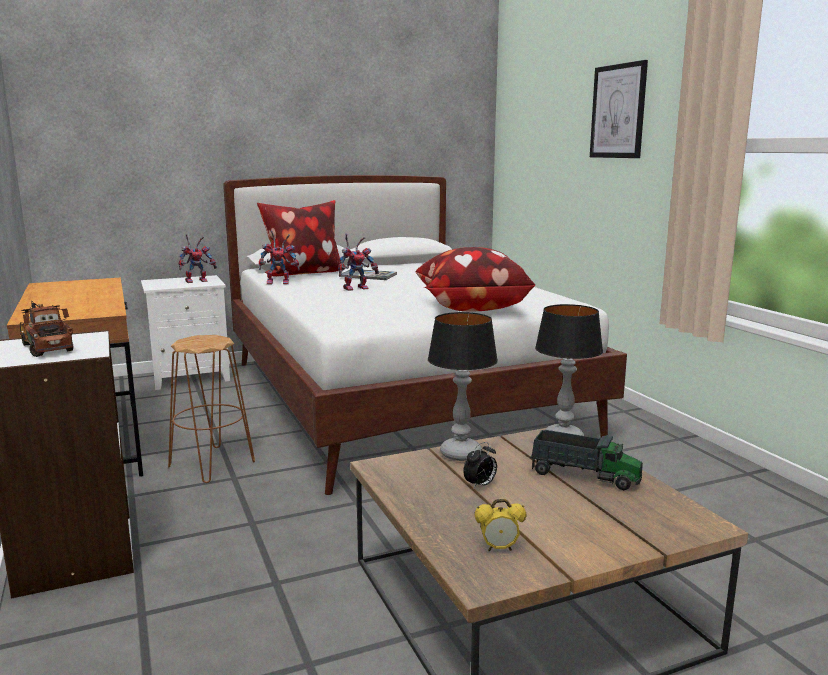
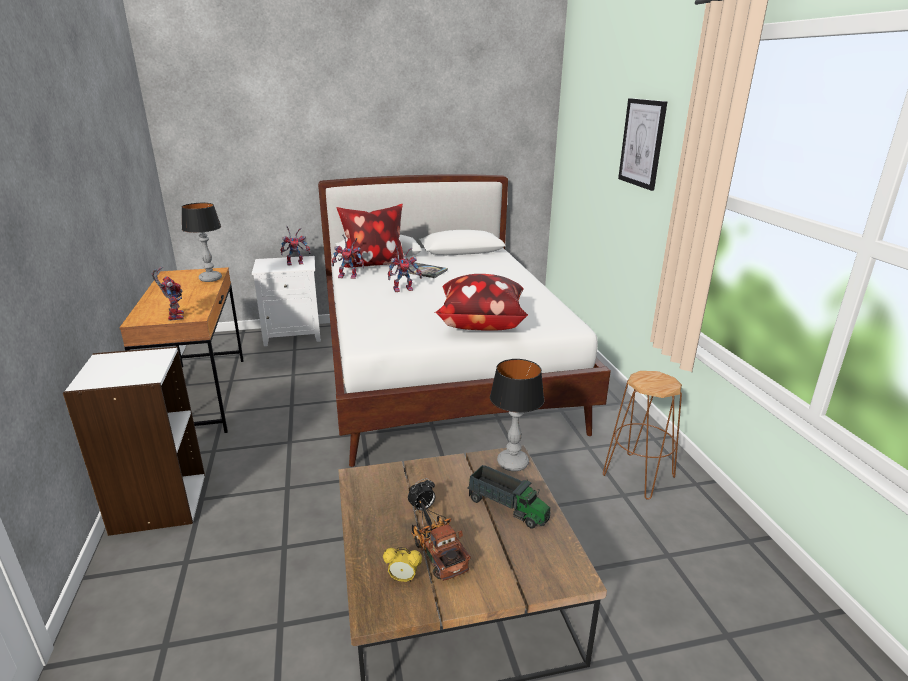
camera: 10 degrees right, 10 degrees up
(46, 346) = (125, 365): toy truck -> toy truck (437, 551)
(78, 313) = (174, 315): none -> toy robot
(212, 464) = (279, 426): brown stool -> brown stool (638, 475)
(460, 453) = (424, 470): table lamp -> table lamp (210, 279)

